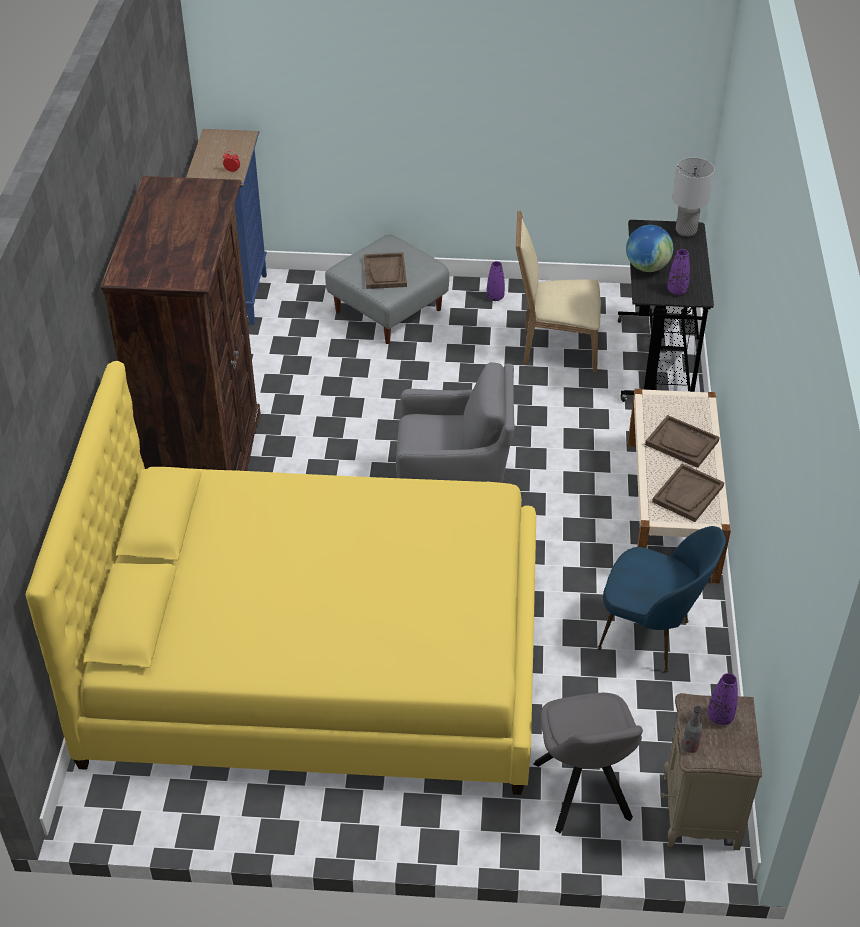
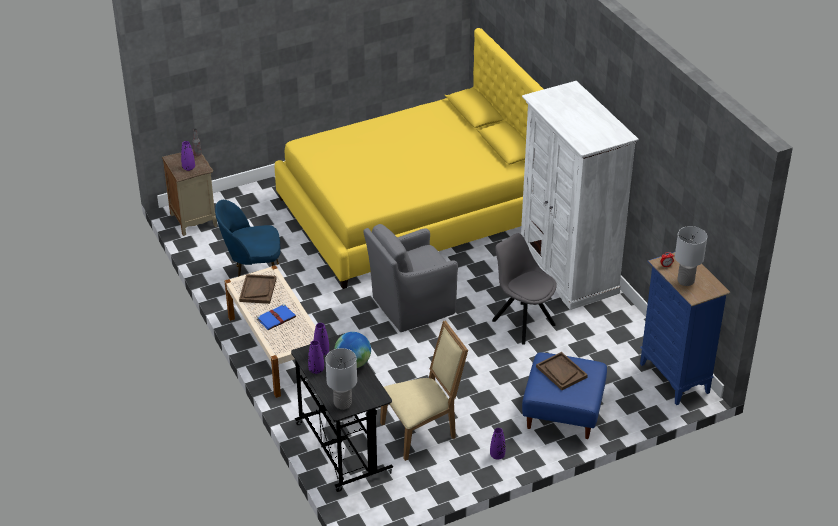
camera: 150 degrees right, 5 degrees down
(206, 463) = (567, 271): brown wardrobe -> white wardrobe
(235, 150) = (685, 282): none -> grey table lamp
(388, 310) = (563, 412): grey ottoman -> blue ottoman
(583, 791) = (251, 209): grey chair -> grey chair (522, 323)
(682, 443) = (277, 318): brown tray -> blue book
(694, 275) = (316, 370): none -> purple vase

